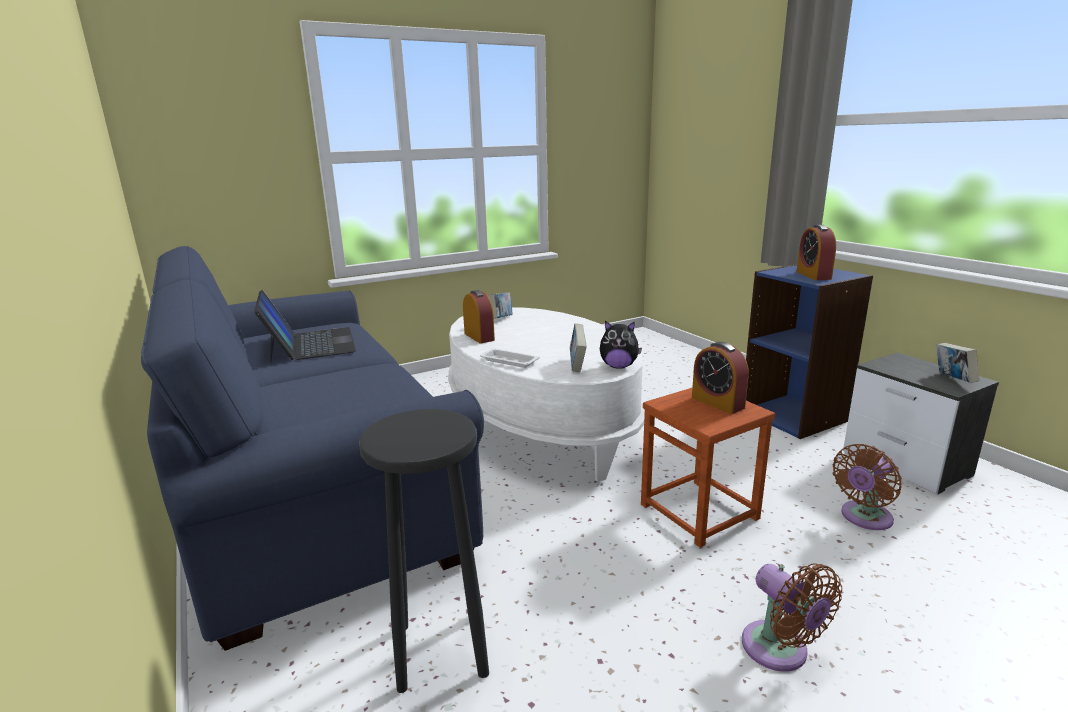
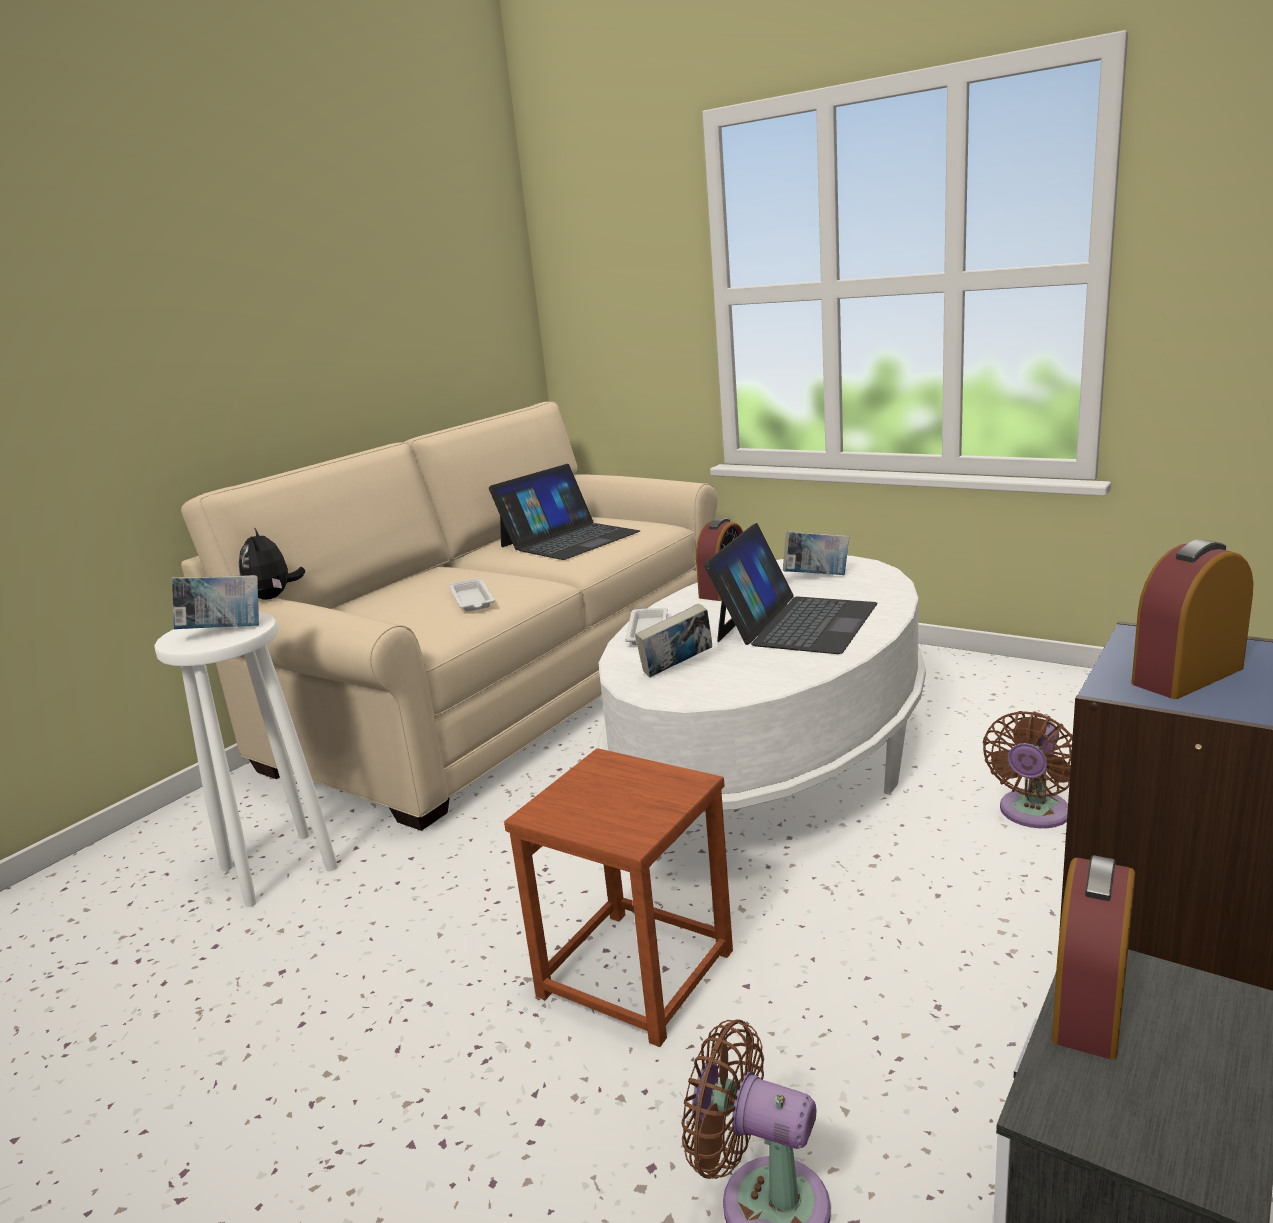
camera: 65 degrees right, 0 degrees up
(313, 484) = (507, 696): blue sofa -> beige sofa
(377, 386) = (472, 600): none -> white tray
(441, 651) = (277, 869): black stool -> white stool
(556, 334) = (795, 622): none -> laptop
(618, 366) = (700, 694): plush toy -> plush toy (274, 597)
(717, 402) = (640, 802): alarm clock -> alarm clock (1090, 1005)
(780, 651) = (328, 1125): brown fan -> brown fan (1032, 814)
(952, 380) = (1140, 1114): book -> book (223, 631)

